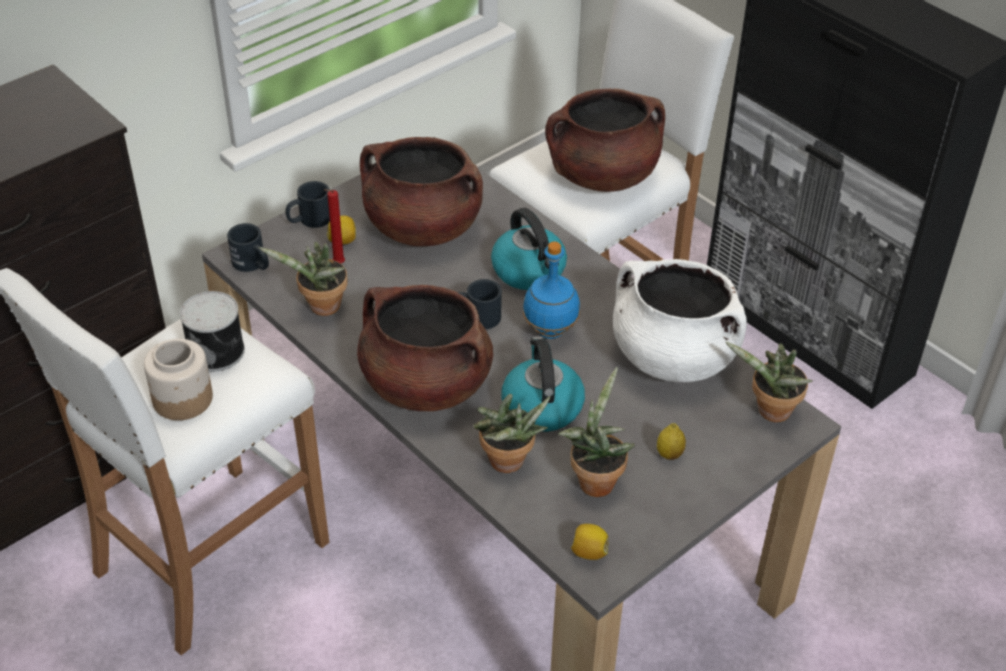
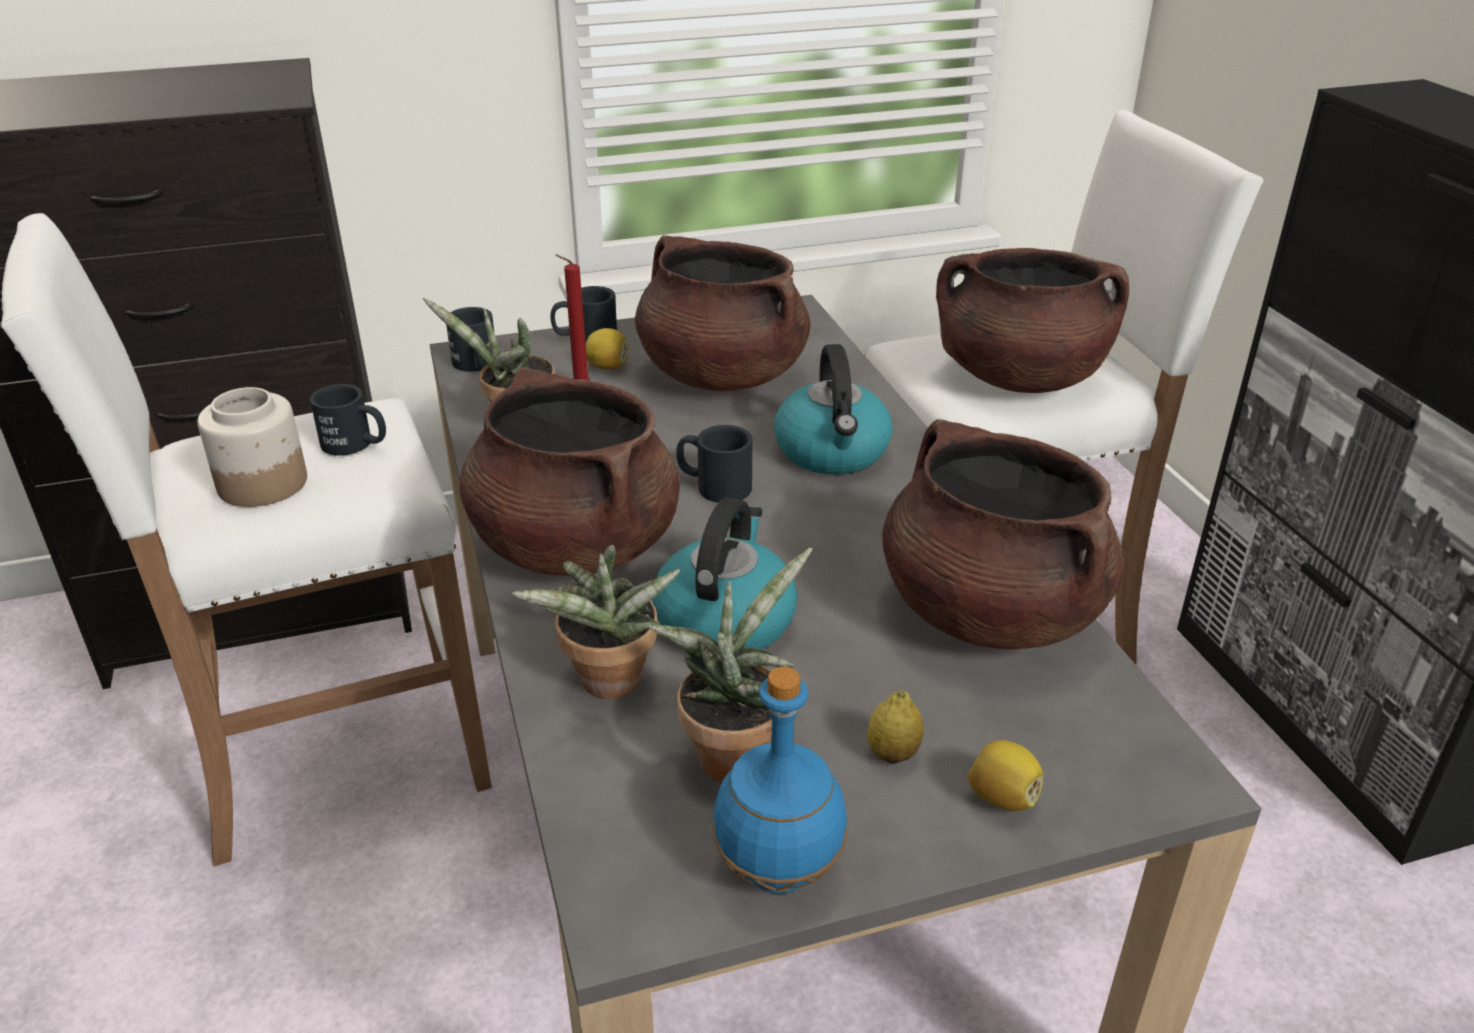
camera: 25 degrees right, 10 degrees down
(217, 350) = (356, 444): can -> black mug
(549, 330) = (810, 526): blue bottle -> blue bottle (777, 870)
(588, 552) = (637, 870): lemon -> lemon (1002, 797)
(673, 357) = (989, 611): white cooking pot -> brown cooking pot
(769, 412) = (1122, 743): potted plant -> none

